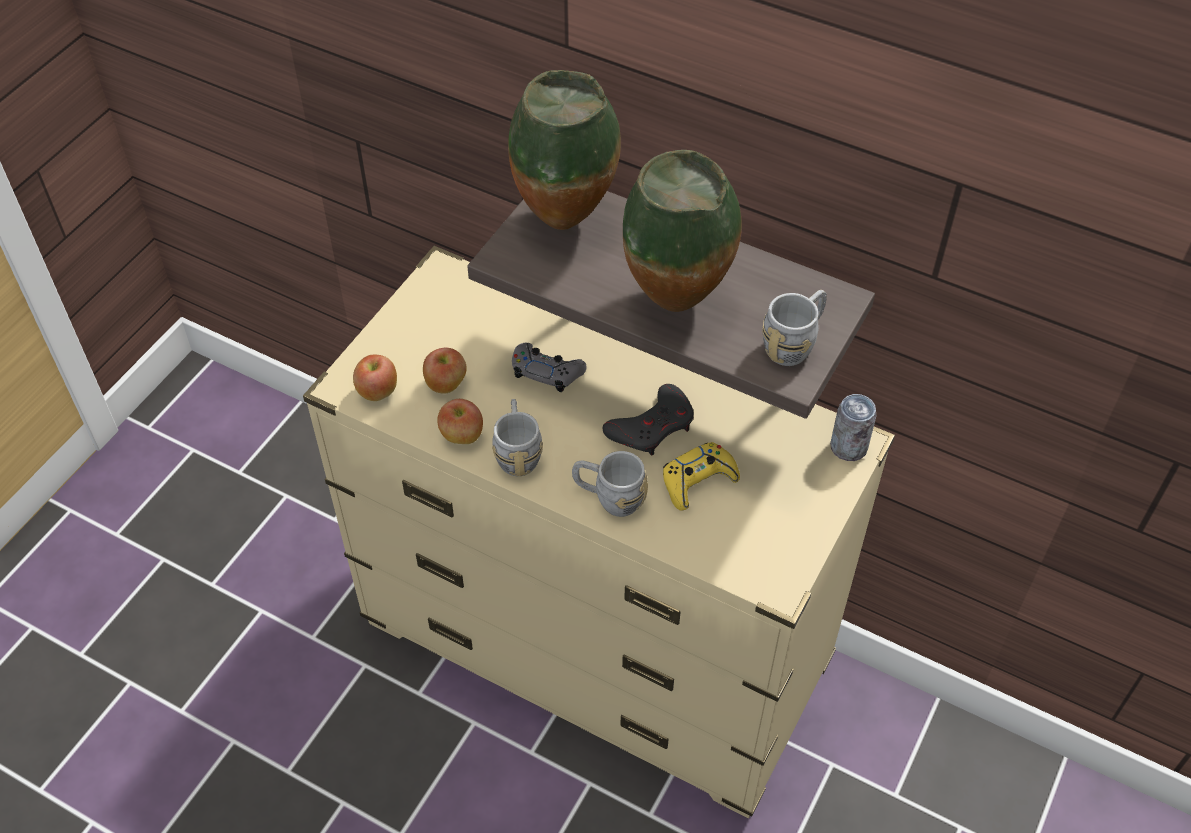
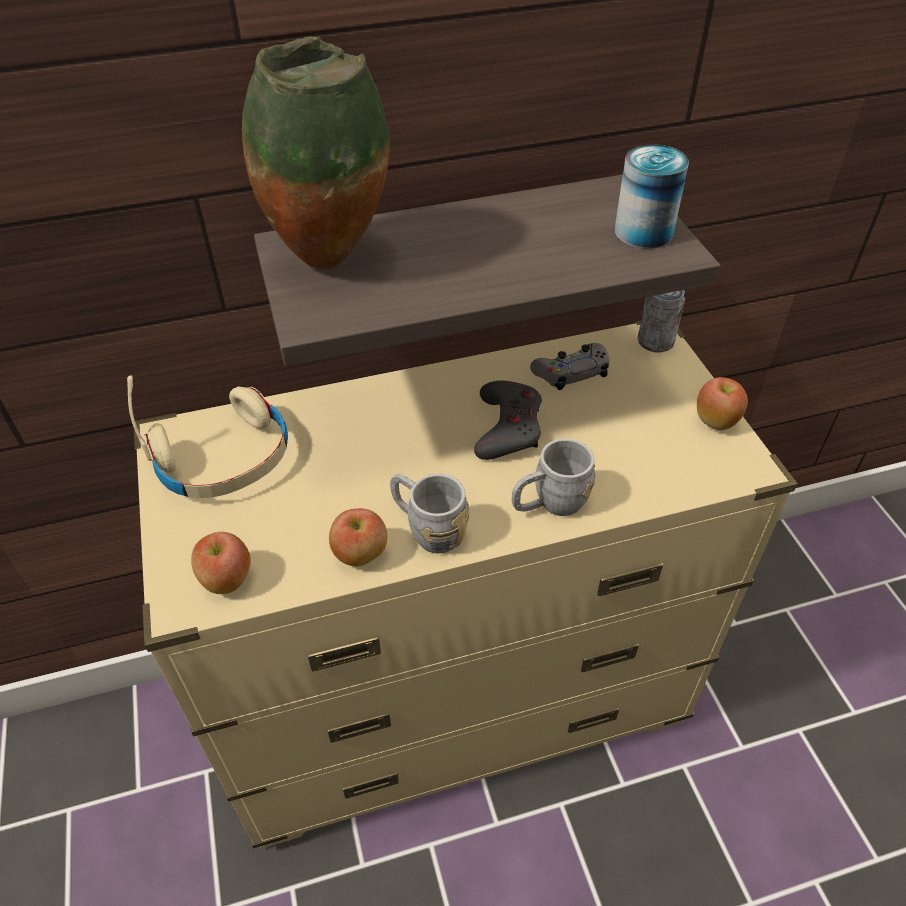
camera: 45 degrees left, 5 degrees down
(446, 385) = (290, 523): apple -> apple (716, 421)
(456, 312) = (224, 458): none -> beige headphones
(547, 372) = (369, 448): grey game controller -> grey game controller (571, 372)
(677, 306) = (519, 261): vase -> none
(698, 481) = (594, 439): yellow game controller -> none
(795, 343) = (643, 232): grey mug -> can

